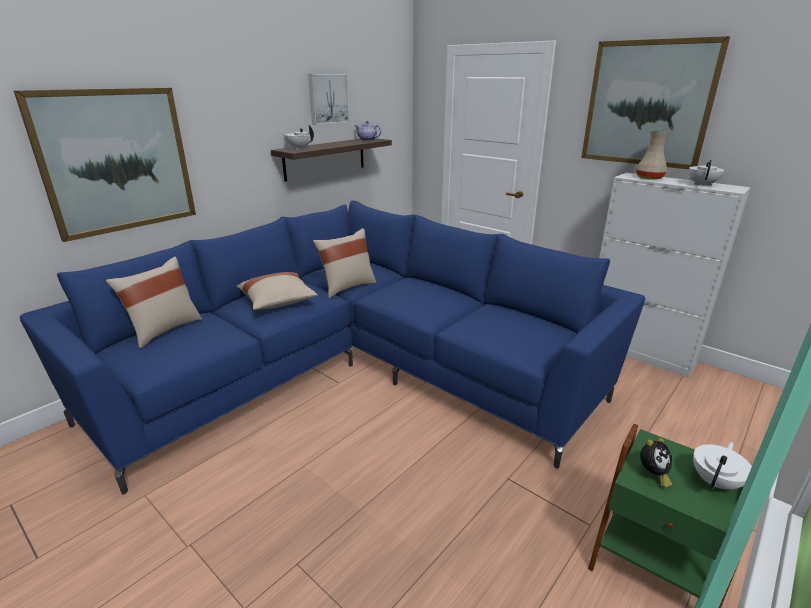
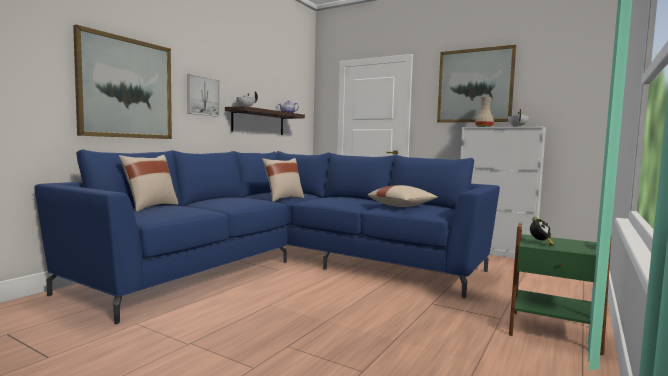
camera: 10 degrees left, 20 degrees down
(278, 302) = (235, 201): beige pillow -> beige pillow (402, 206)
(328, 99) = (263, 82): picture -> picture (202, 96)
(716, 482) = (579, 244): white teapot -> none

